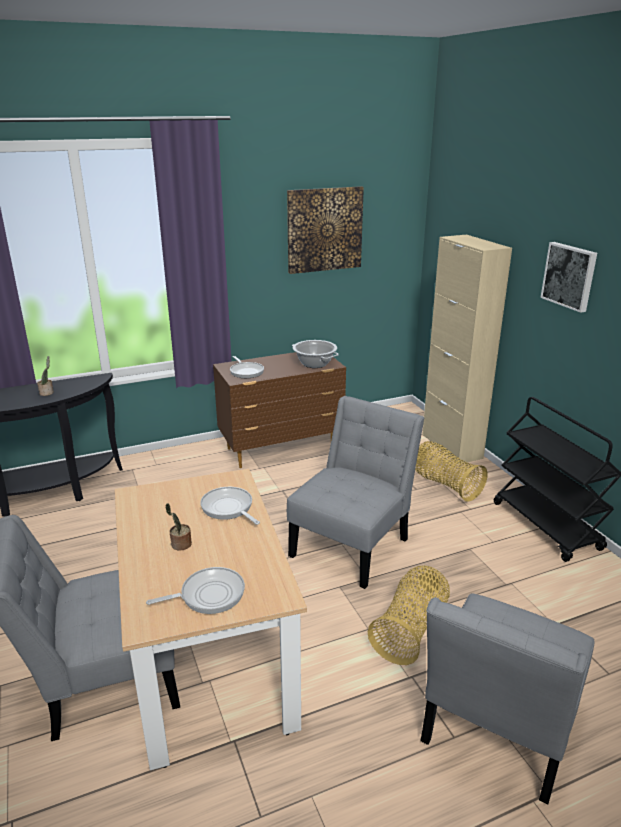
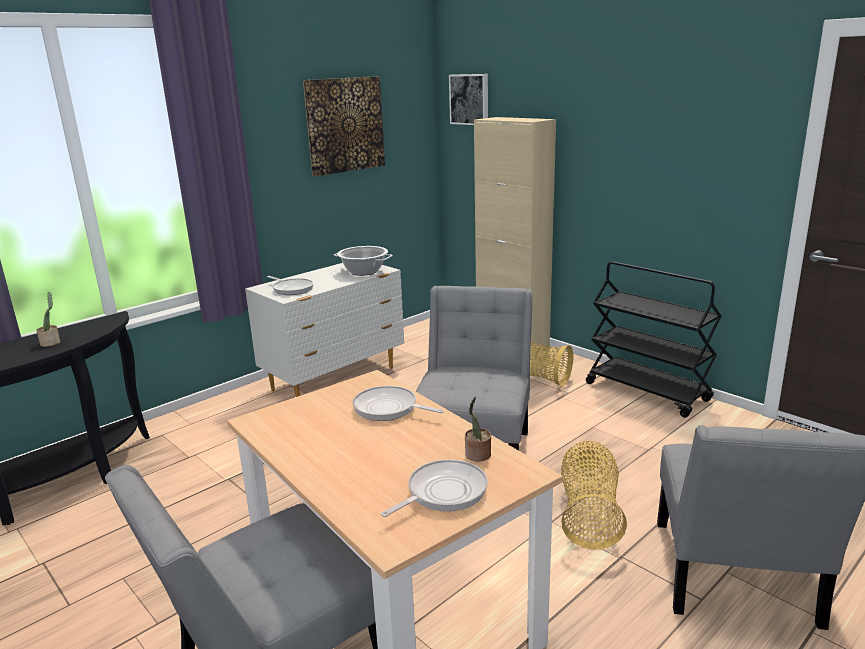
camera: 20 degrees left, 5 degrees down
(180, 545) = (363, 454): potted plant -> potted plant (477, 455)
(282, 449) = (335, 379): brown dresser -> white dresser
(570, 276) = (628, 134): picture -> picture (470, 99)

